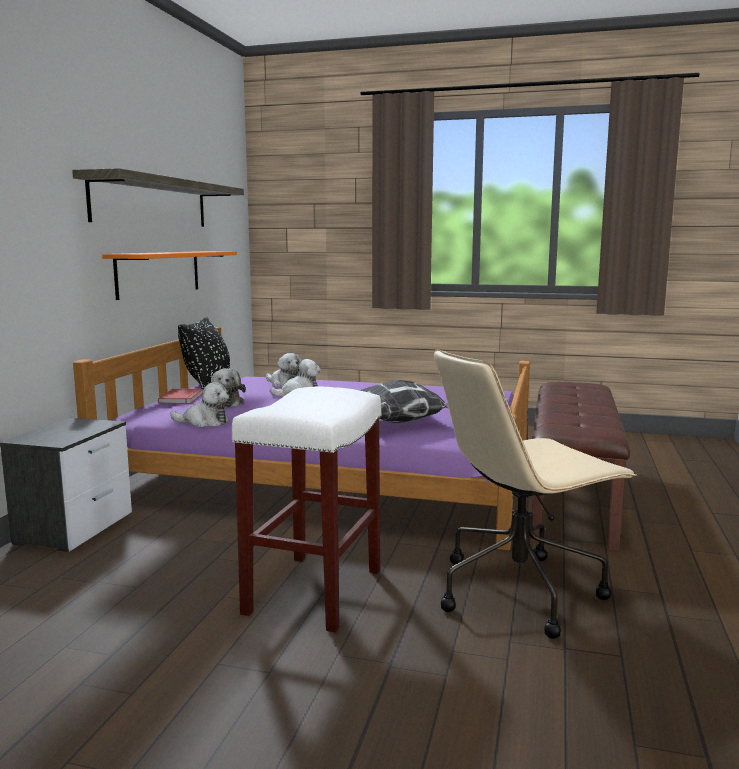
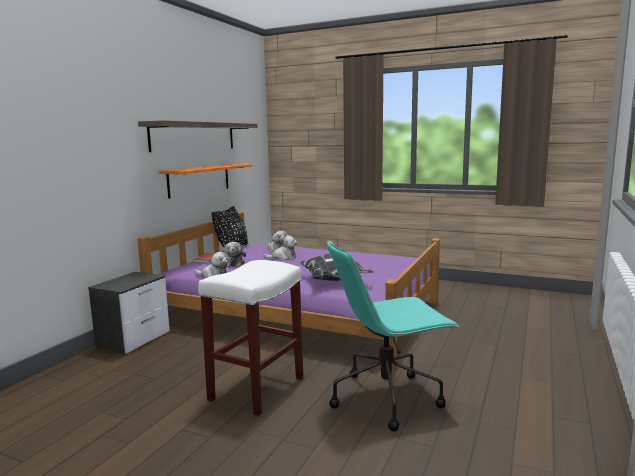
camera: 10 degrees right, 0 degrees up
(520, 590) = (387, 397): beige office chair -> turquoise office chair
(570, 496) = (453, 334): brown bench -> none

